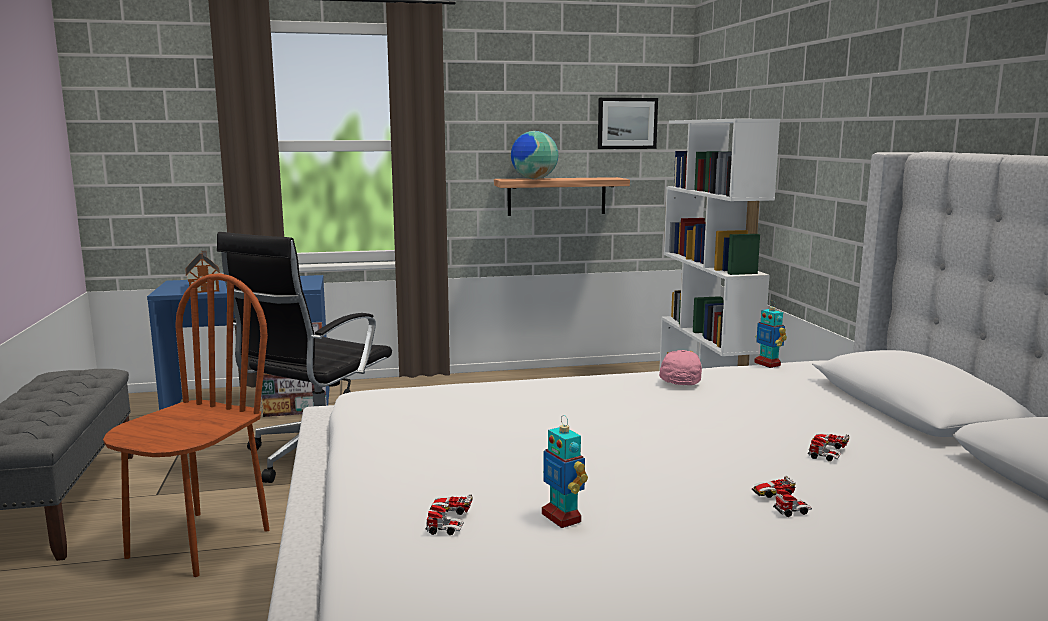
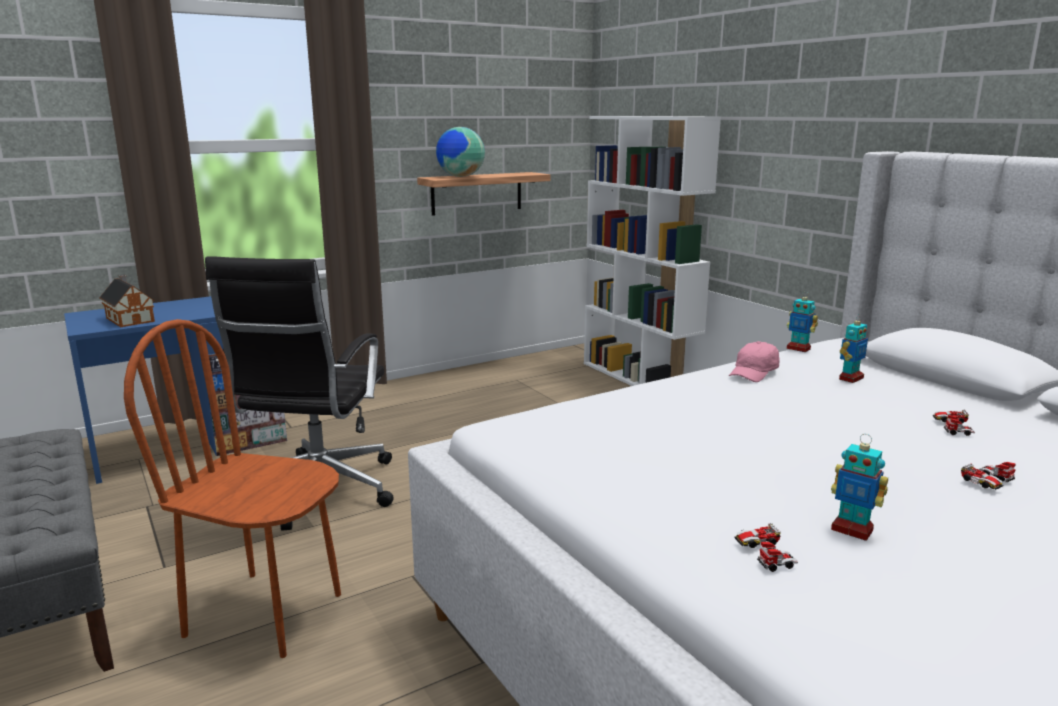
camera: 20 degrees left, 5 degrees up
(198, 543) = (265, 613): brown chair -> brown chair turned 75 degrees counterclockwise
(627, 123) = (538, 118): picture -> none
(680, 380) = (754, 373): pink cap -> pink cap turned 135 degrees counterclockwise
(780, 503) = (988, 482): toy car -> toy car turned 90 degrees counterclockwise
(781, 396) = (850, 378): none -> toy robot

